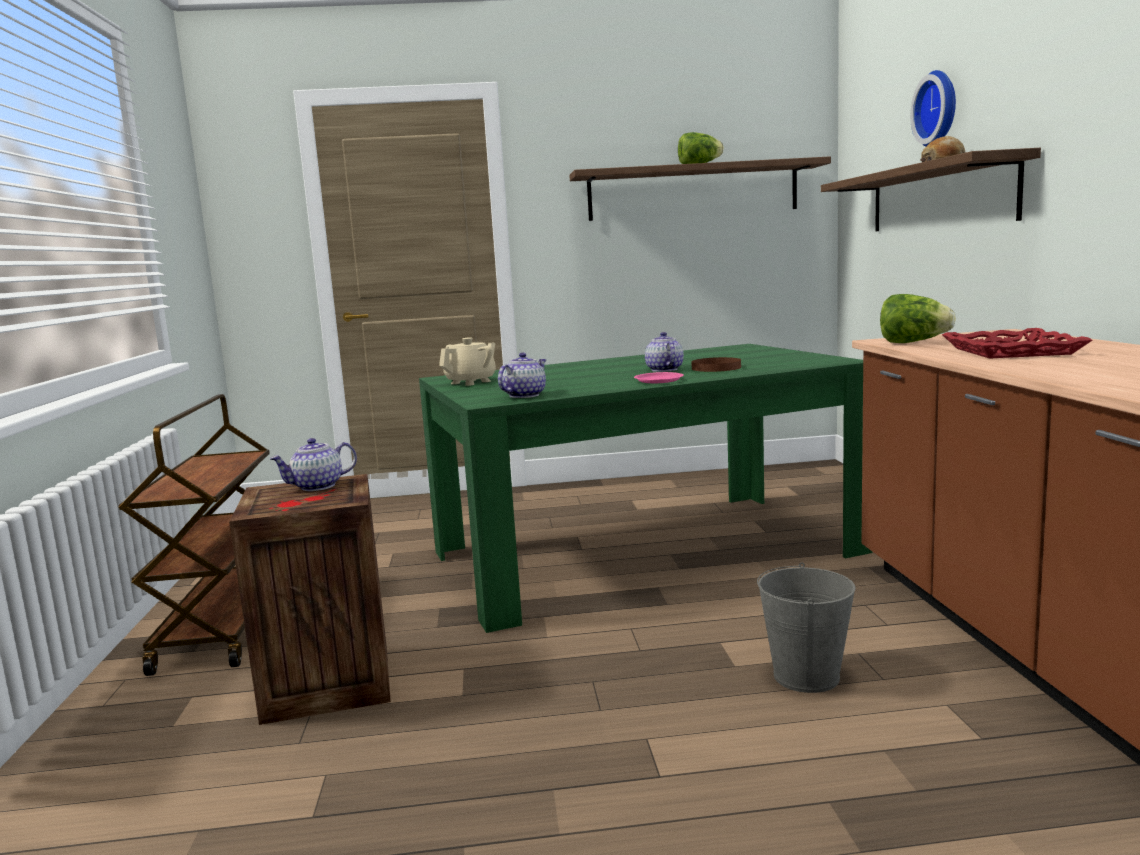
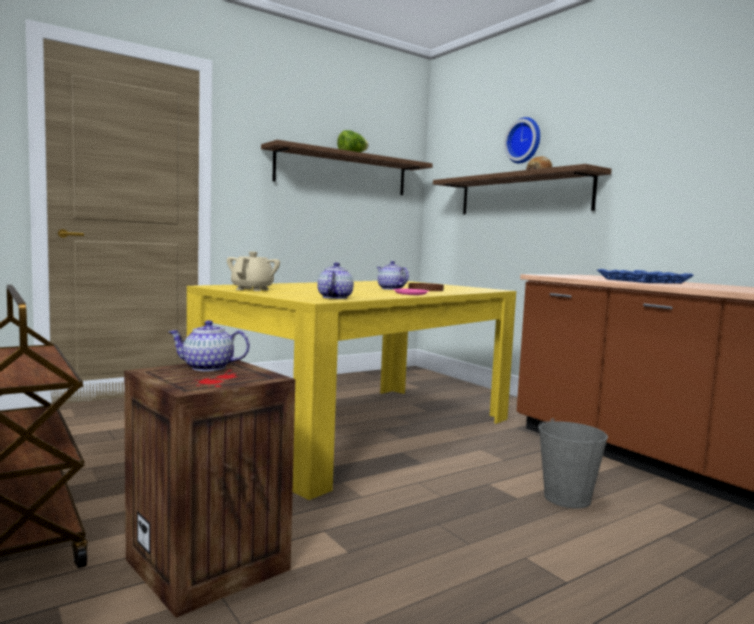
camera: 30 degrees left, 5 degrees down
(317, 486) = (207, 368): teapot -> teapot turned 60 degrees clockwise
(643, 552) = (362, 429): green dining table -> yellow dining table
(913, 342) = (566, 276): lettuce -> none
(1010, 351) = (642, 281): red tray -> blue tray

